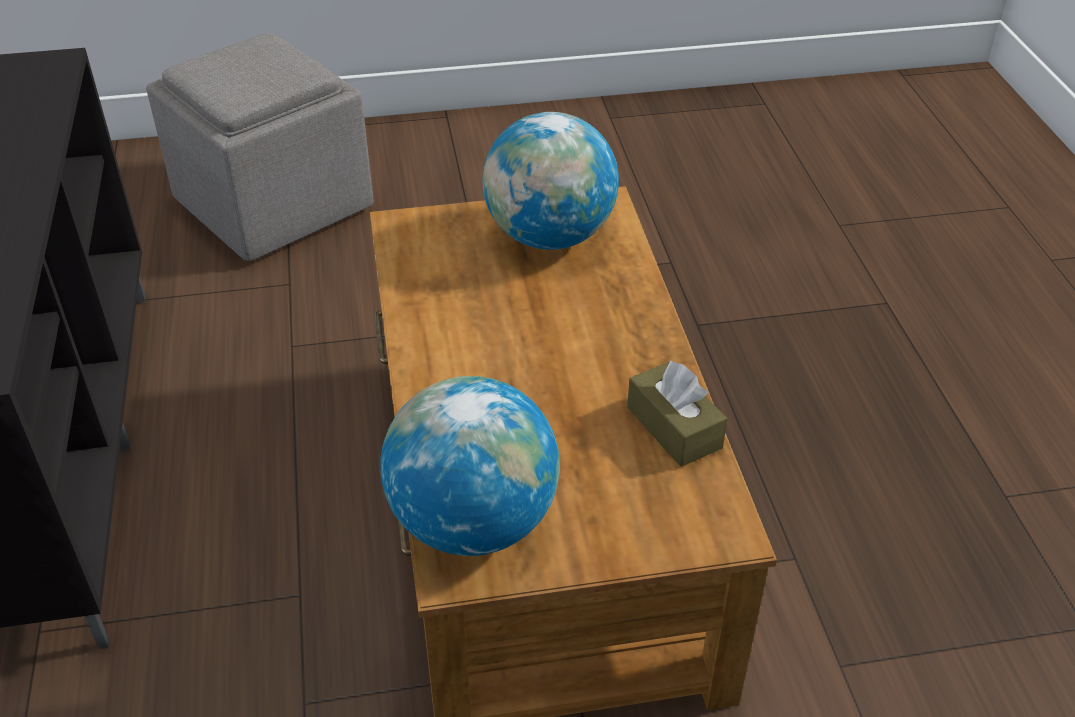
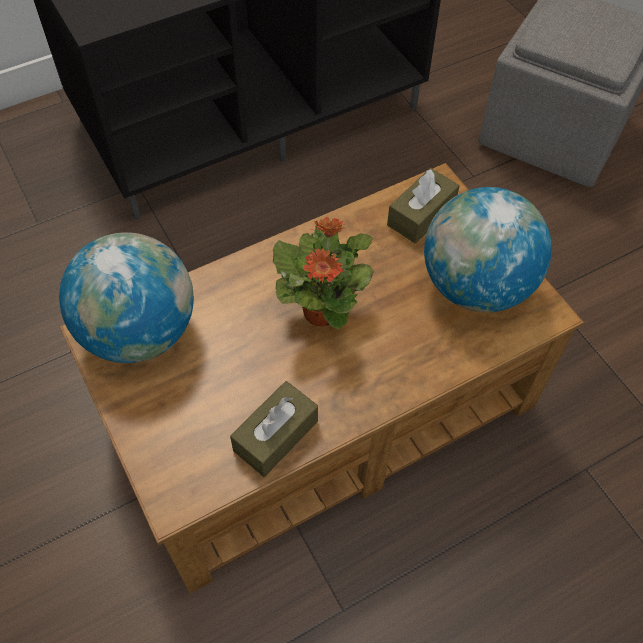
camera: 70 degrees right, 15 degrees up
(433, 247) = (421, 215): none -> brown tissue box
(524, 353) = (321, 311): none -> potted plant

